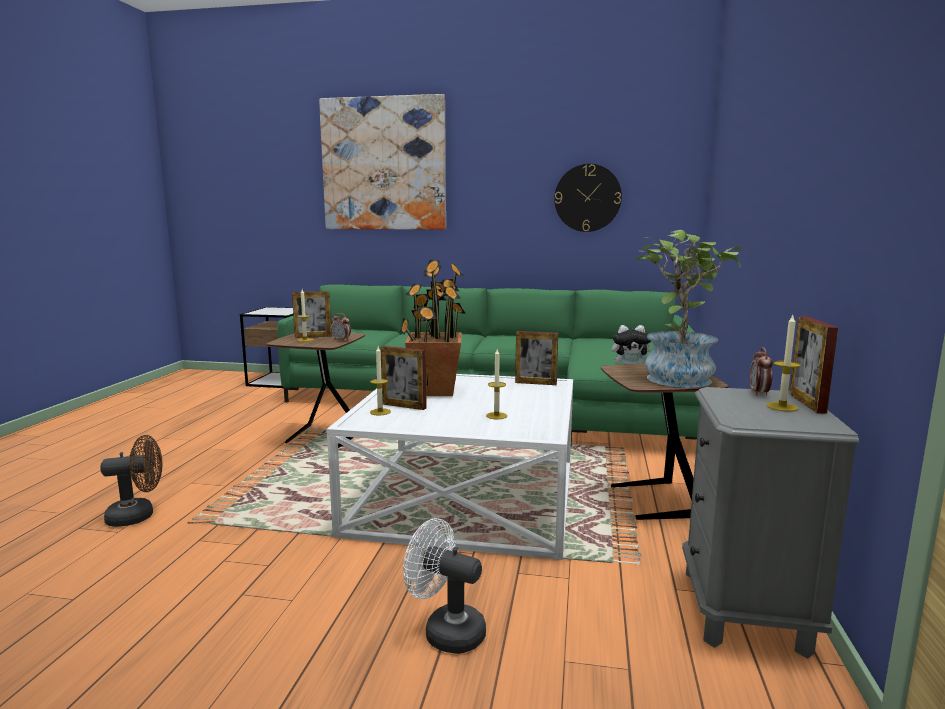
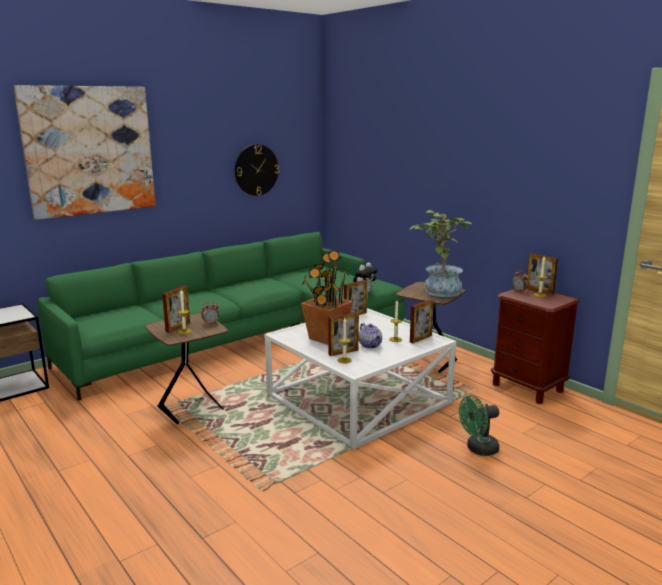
camera: 50 degrees left, 5 degrees up
(138, 516) = (219, 509): brown fan -> none
(446, 631) = (478, 449): white fan -> green fan
(451, 410) = (370, 345): none -> teapot
(526, 425) = (420, 339): none -> picture frame
(744, 611) = (527, 387): grey nightstand -> brown nightstand

